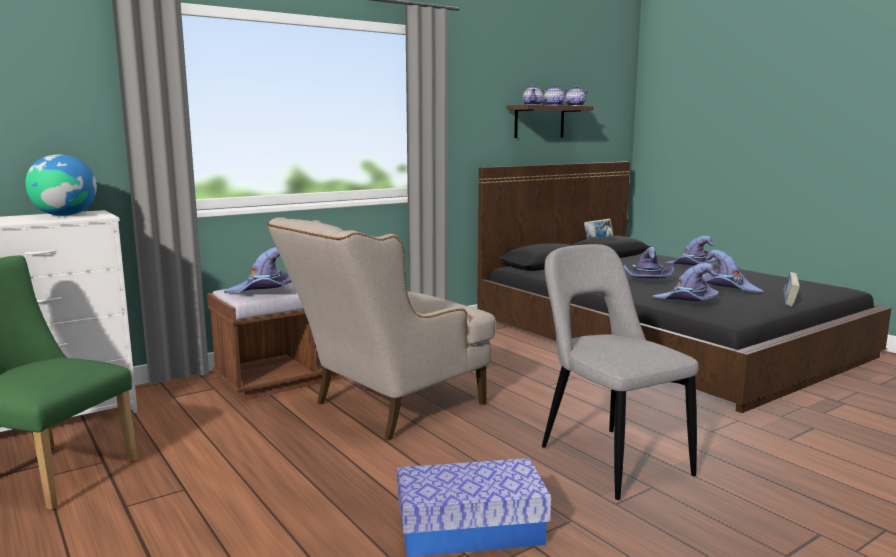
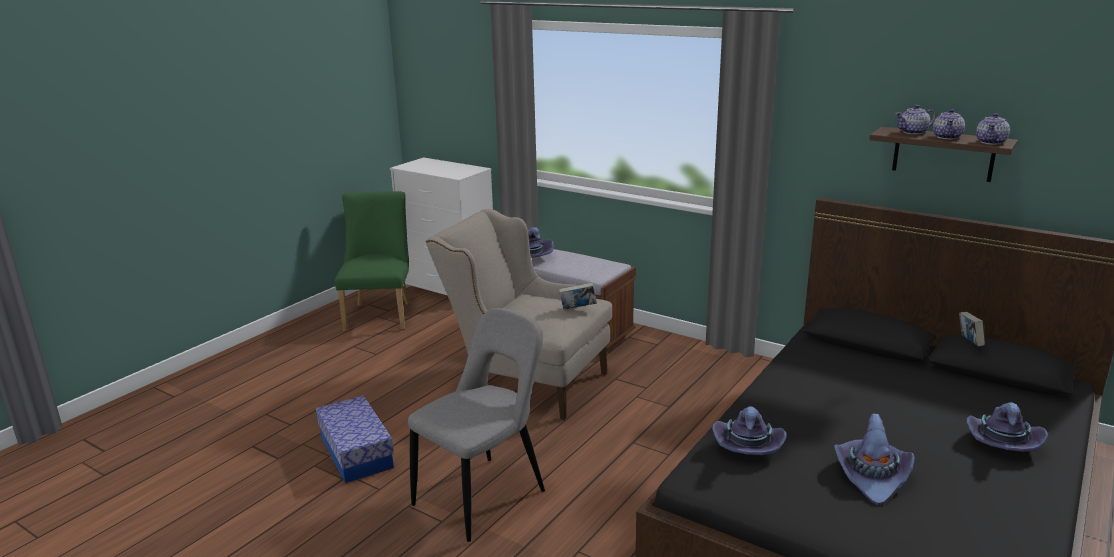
camera: 70 degrees right, 10 degrees up
(65, 215) = (456, 169): globe -> none
(646, 281) = (846, 412): purple hat -> none
(789, 303) = (837, 527): book -> book (578, 309)

